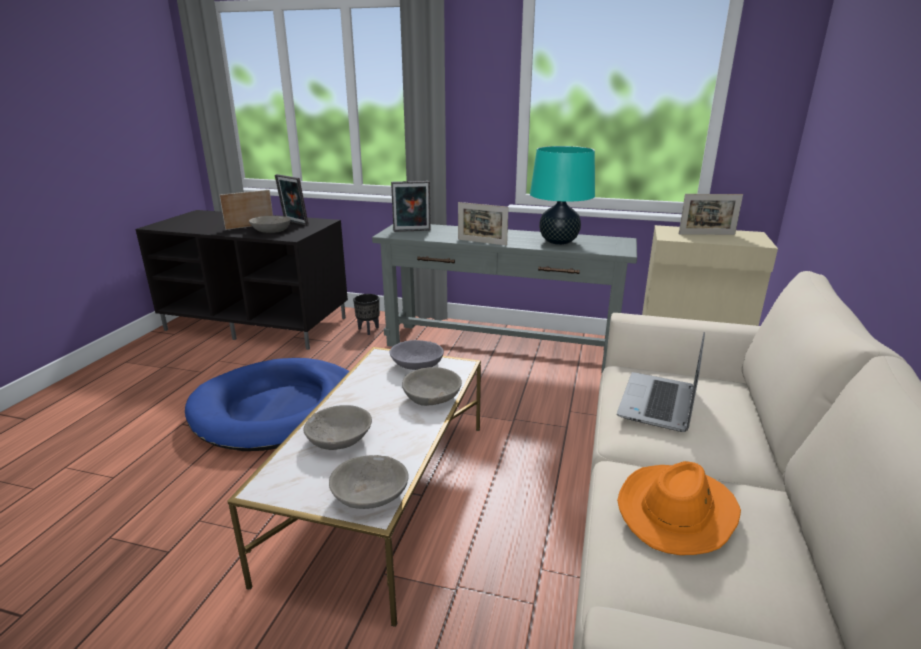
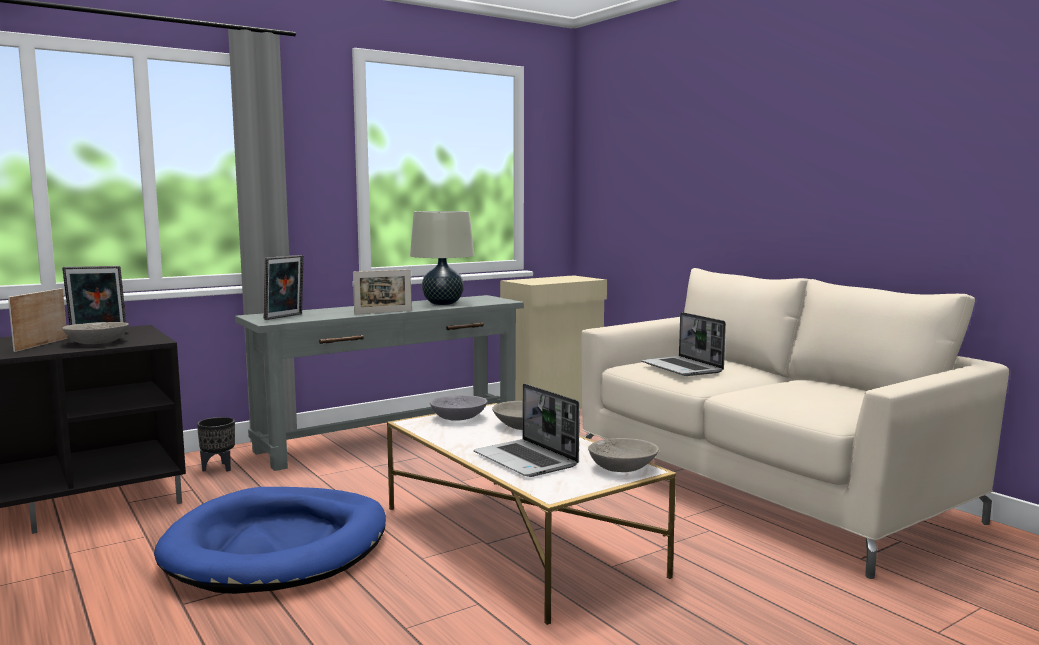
camera: 50 degrees left, 15 degrees down
(339, 439) = (527, 460): grey bowl -> laptop
(558, 242) = (442, 303): turquoise table lamp -> beige table lamp
(677, 511) = (786, 391): orange hat -> none
(706, 234) = (548, 279): picture frame -> none

